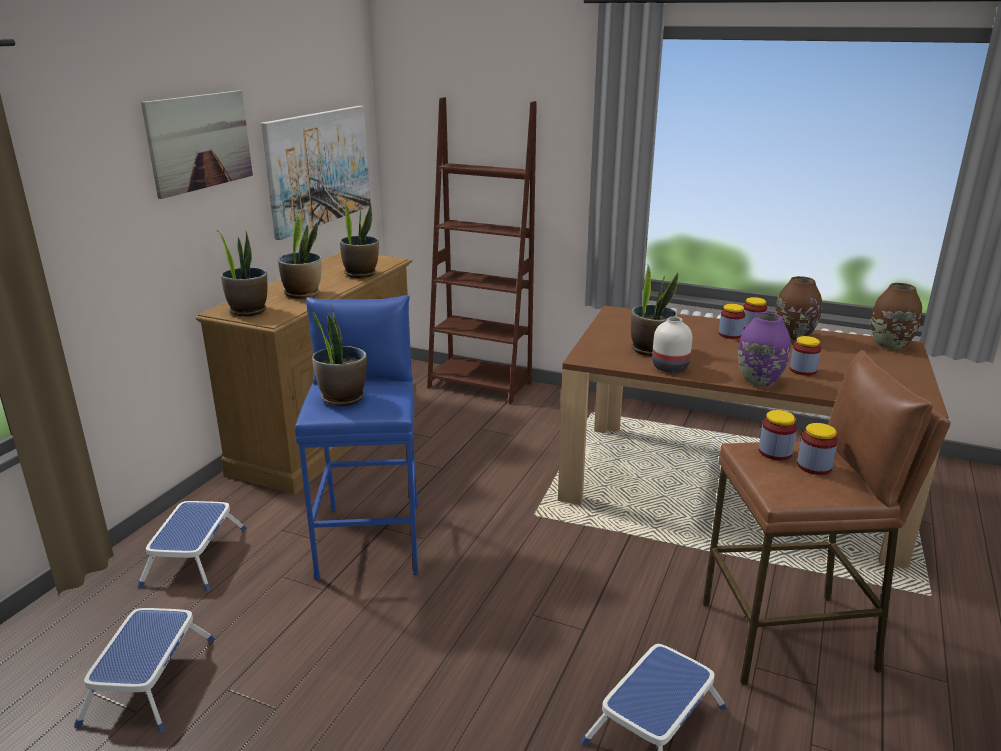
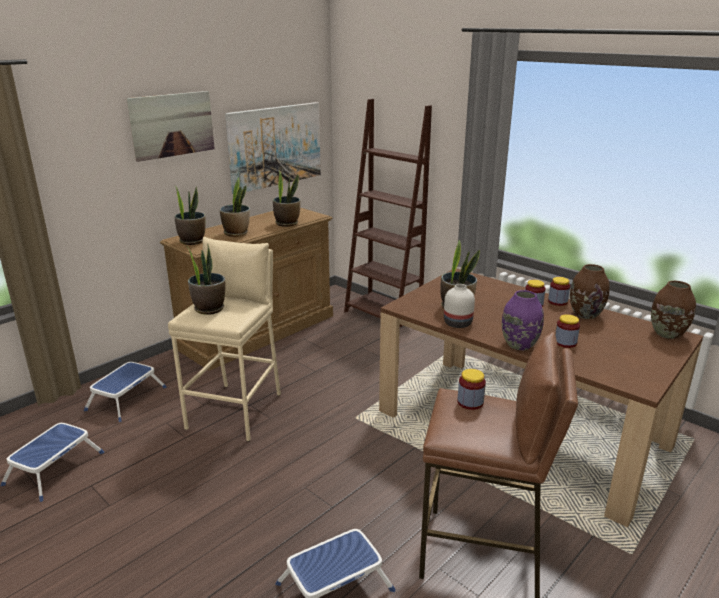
camera: 20 degrees right, 0 degrees up
(372, 539) = (236, 411): blue stool -> beige stool
(814, 466) = (490, 419): jar -> none

